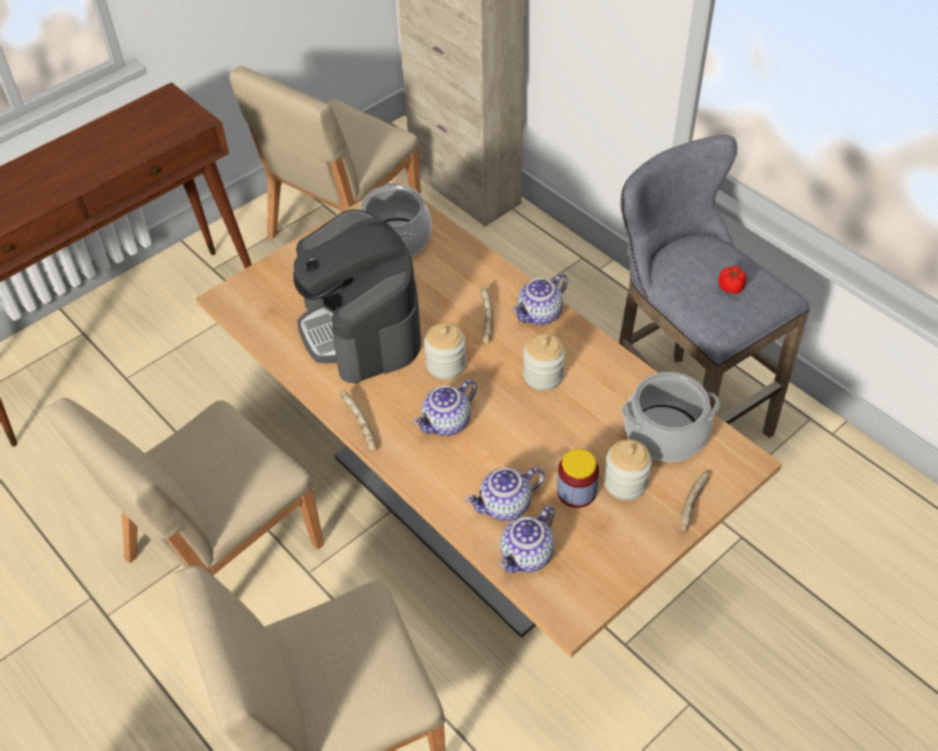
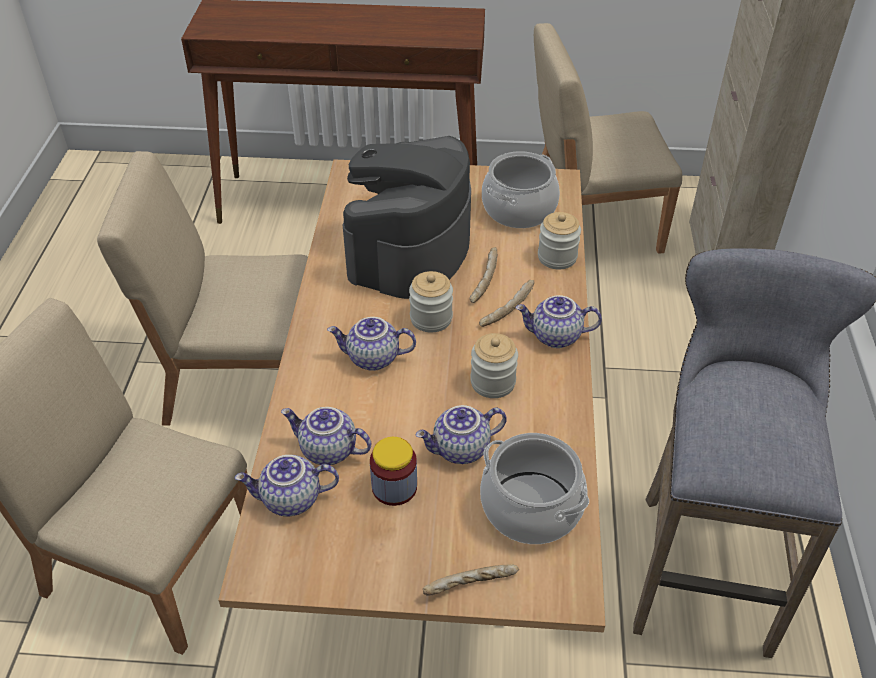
camera: 45 degrees right, 5 degrees down
(358, 426) = (313, 313): bread -> bread (483, 280)
(582, 434) = (461, 450): none -> teapot
(625, 483) = (441, 515): jar -> jar (557, 257)
(731, 288) = (758, 437): tomato -> none

